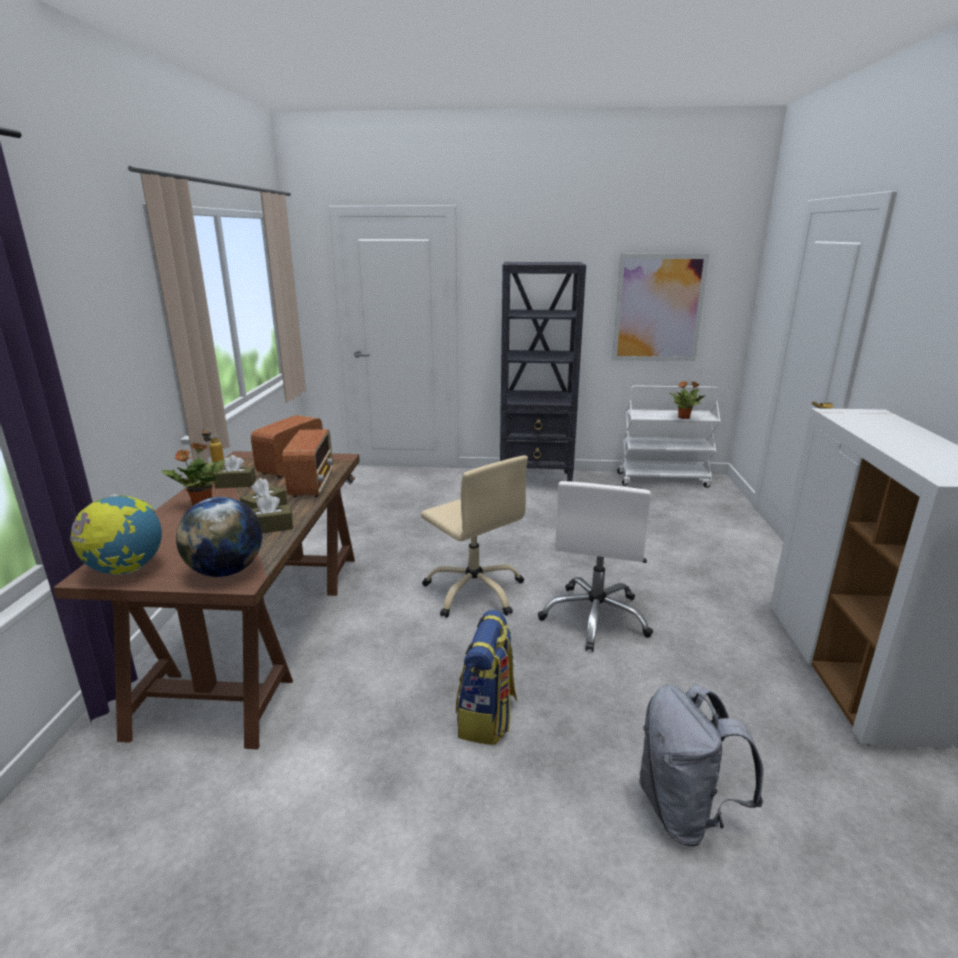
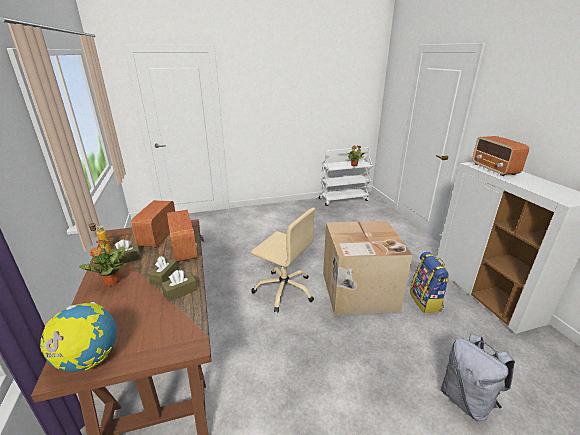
camera: 20 degrees left, 5 degrees up
(226, 571) = (174, 339): globe -> none
(487, 718) = (338, 374): backpack -> backpack (426, 301)
(536, 481) = (278, 210): black bookcase -> none
(595, 618) = (358, 291): white office chair -> cardboard box
(658, 308) = (335, 105): picture -> none
(869, 422) = (494, 169): none -> radio

